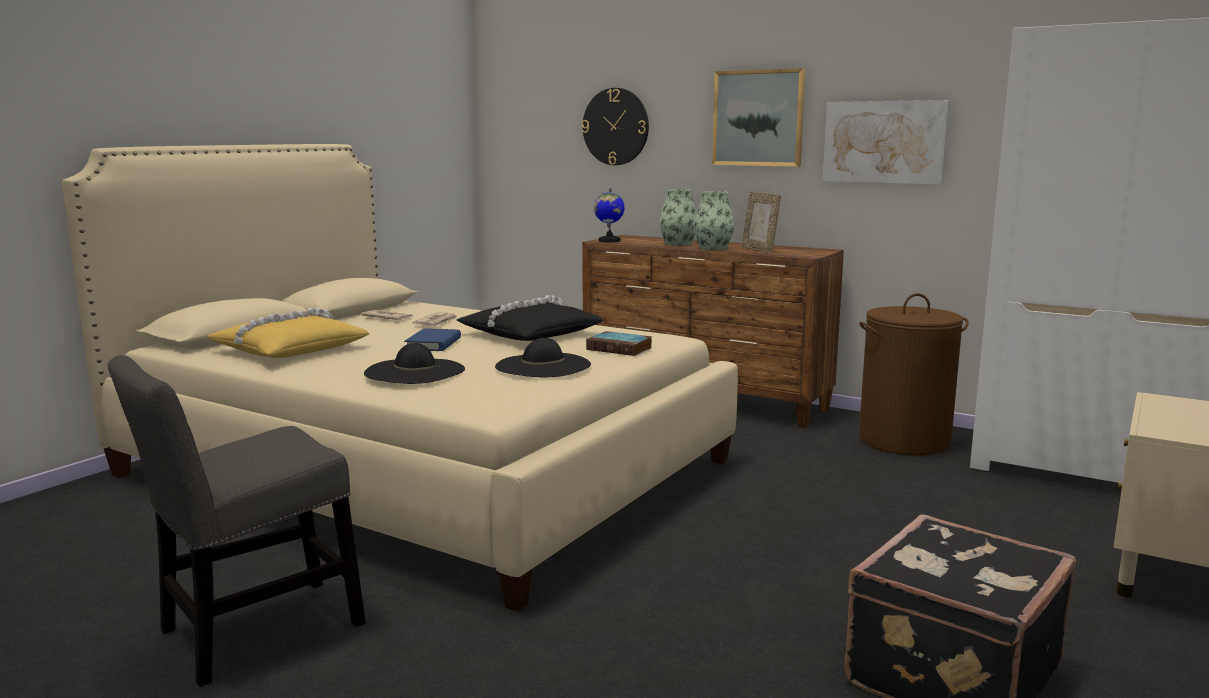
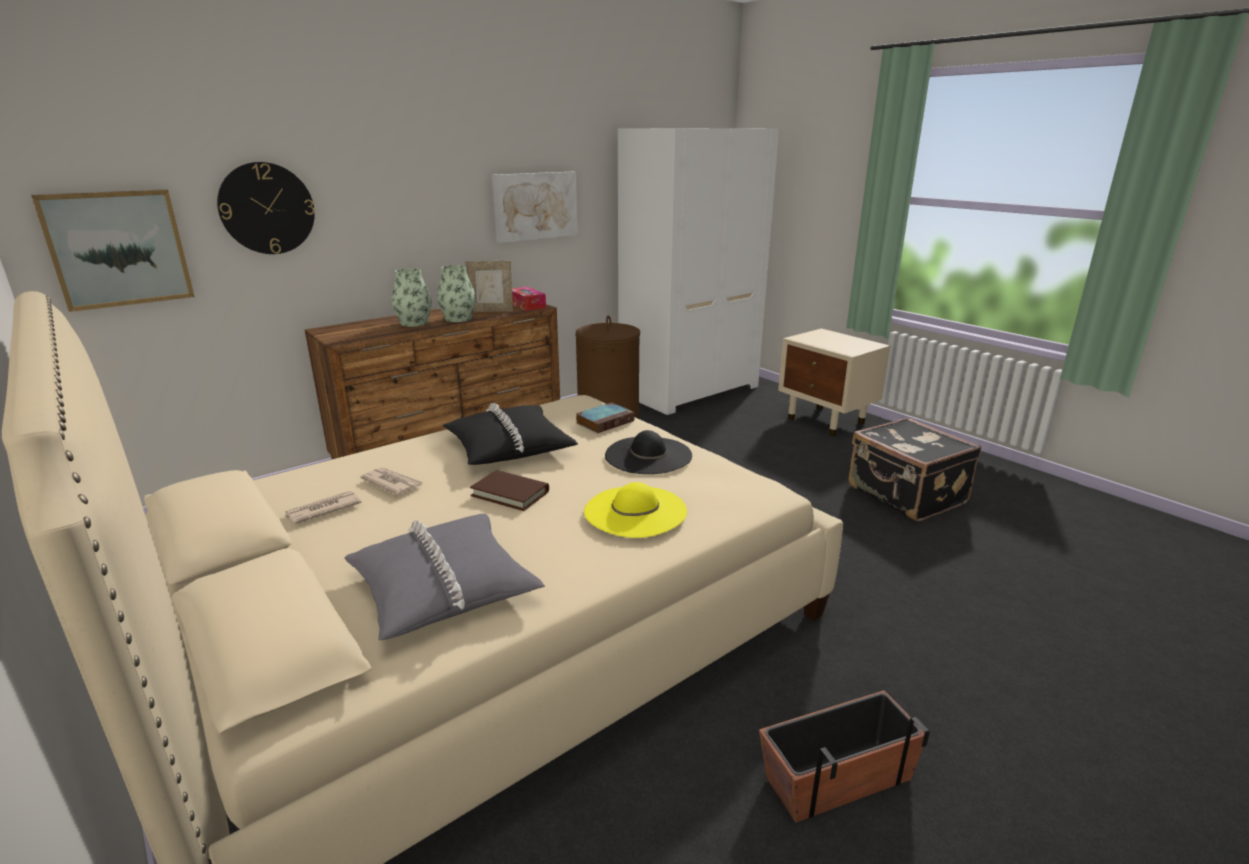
camera: 70 degrees left, 10 degrees up
(252, 632) = (837, 777): grey chair -> planter
(289, 350) = (443, 587): yellow pillow -> grey pillow
(414, 371) = (635, 511): black hat -> yellow hat
(433, 344) = (510, 493): blue book -> brown book
(609, 241) = (347, 338): globe -> none
(758, 118) = (433, 191): picture -> picture (118, 249)
(804, 253) = (527, 305): none -> tissue box

